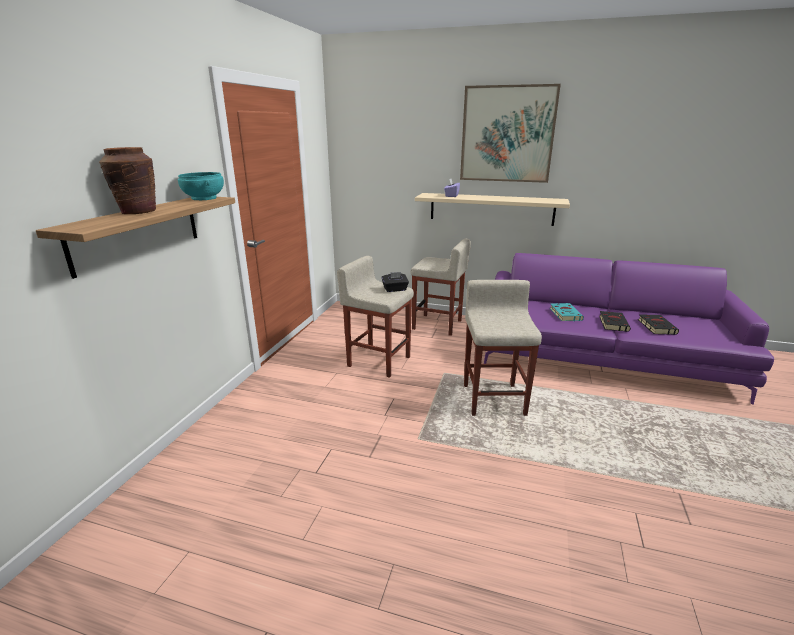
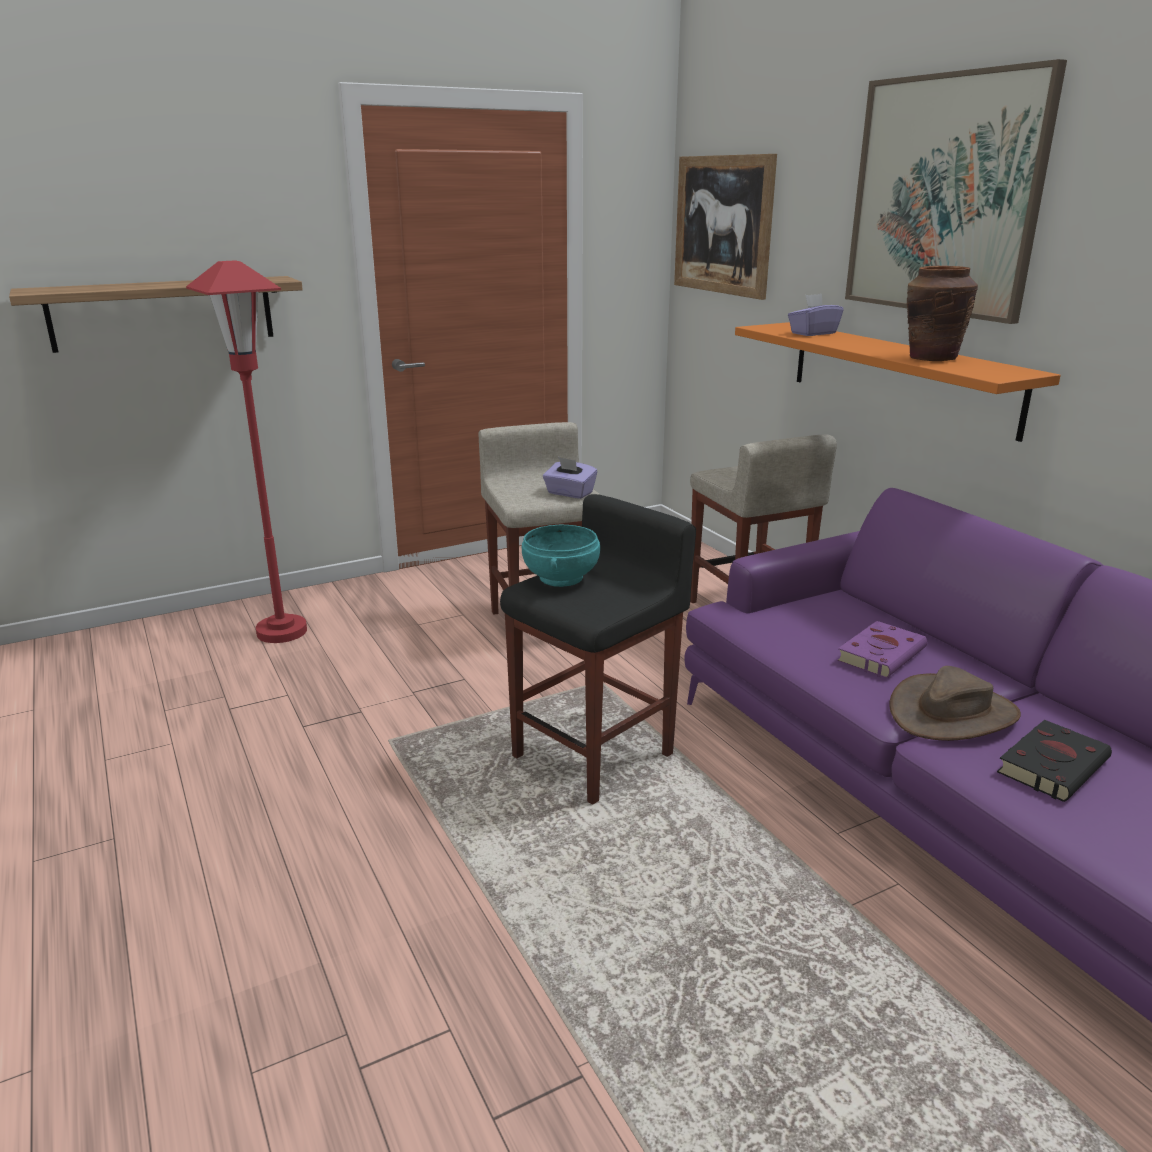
camera: 45 degrees right, 0 degrees up
(138, 212) = (142, 284): brown vase -> brown vase (931, 358)
(204, 198) = (268, 279): turquoise bowl -> turquoise bowl (562, 578)
(261, 424) = (282, 631): none -> red floor lamp
(370, 150) = (723, 225): none -> picture
(395, 289) = (569, 493): black tissue box -> purple tissue box
(491, 209) = (900, 376): beige shelf -> orange shelf
(493, 399) = (595, 755): beige stool -> black stool
(564, 314) = (882, 654): turquoise book -> purple book
(613, 323) = (952, 713): black book -> brown hat

